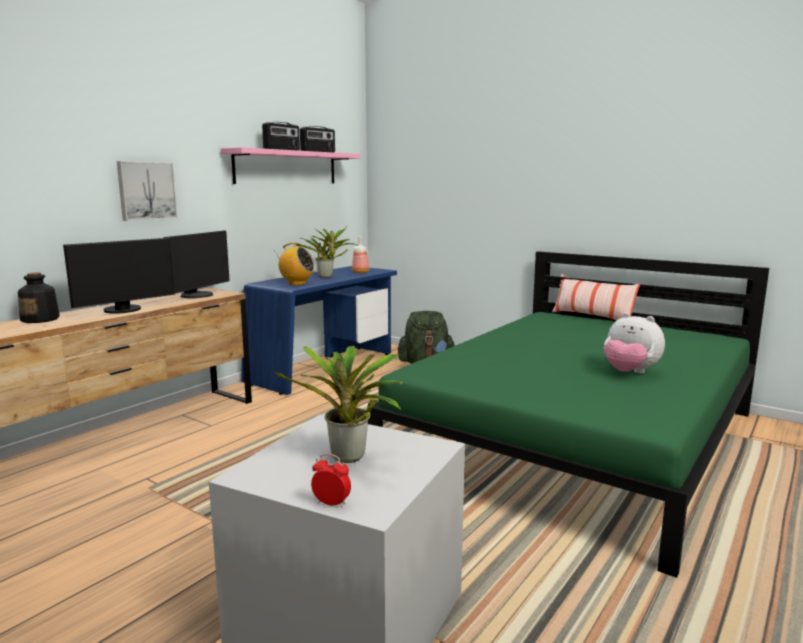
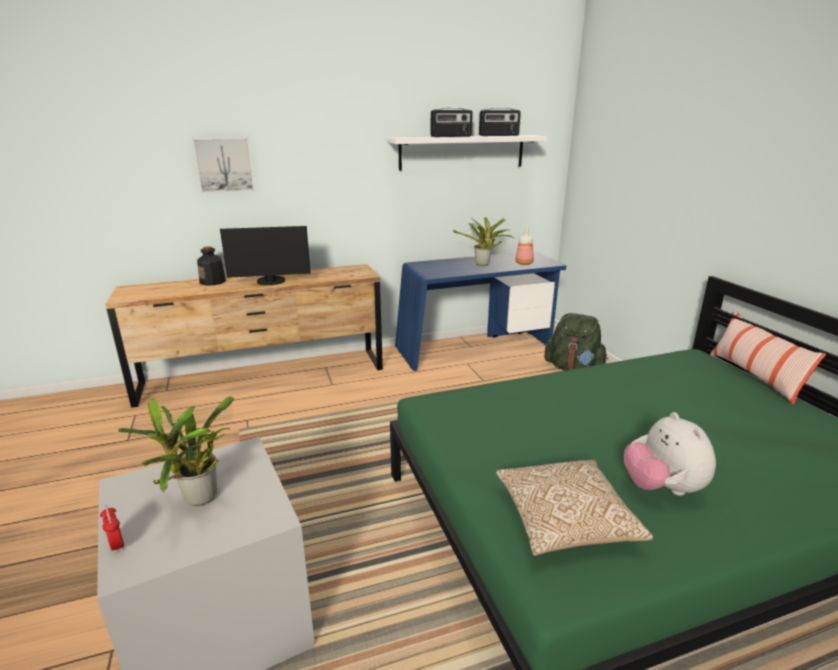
camera: 35 degrees right, 10 degrees up
(146, 190) = (311, 179): picture -> picture (224, 165)
(198, 295) = (343, 273): monitor -> none
(287, 167) = (462, 152): pink shelf -> white shelf
(297, 283) = (442, 270): radio -> none
(606, 400) = (564, 521): none -> pillow

